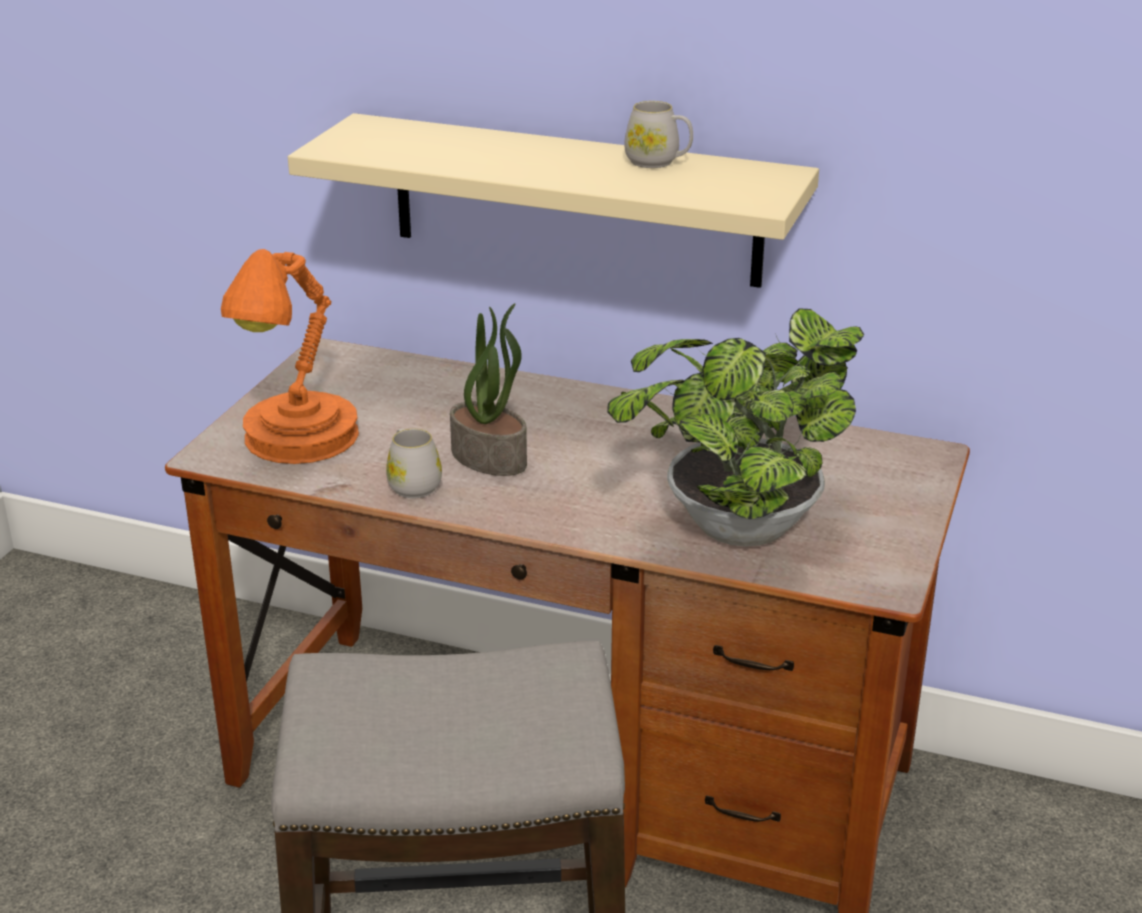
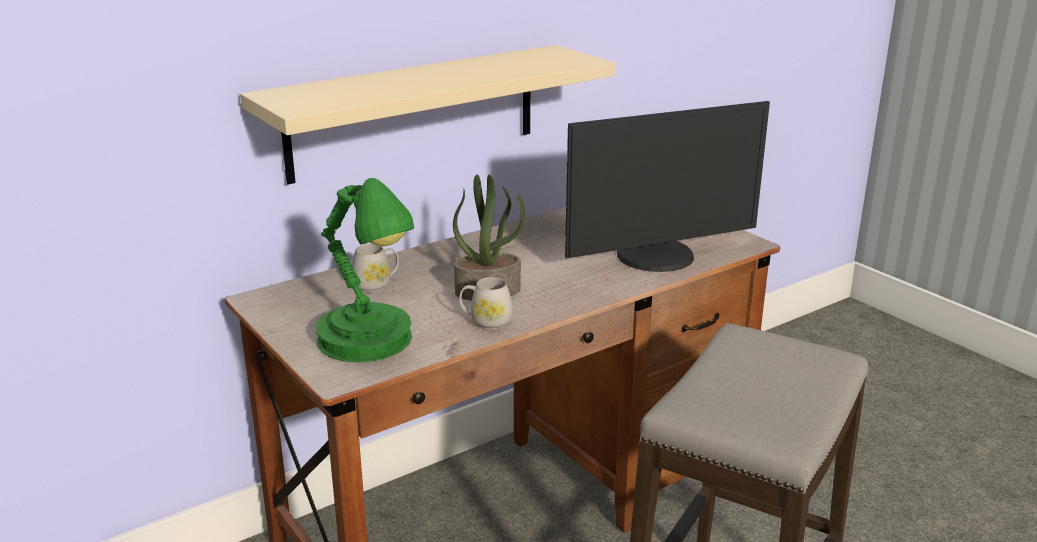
camera: 55 degrees left, 5 degrees down
(297, 440) = (369, 342): orange table lamp -> green table lamp
(658, 162) = (488, 61): white mug -> white mug (376, 285)
(733, 531) = (657, 257): potted plant -> monitor

